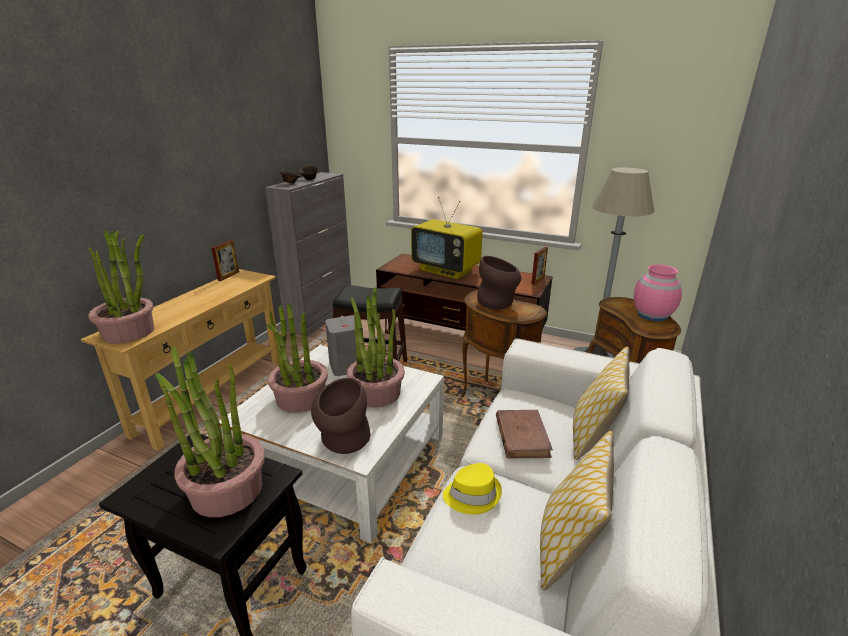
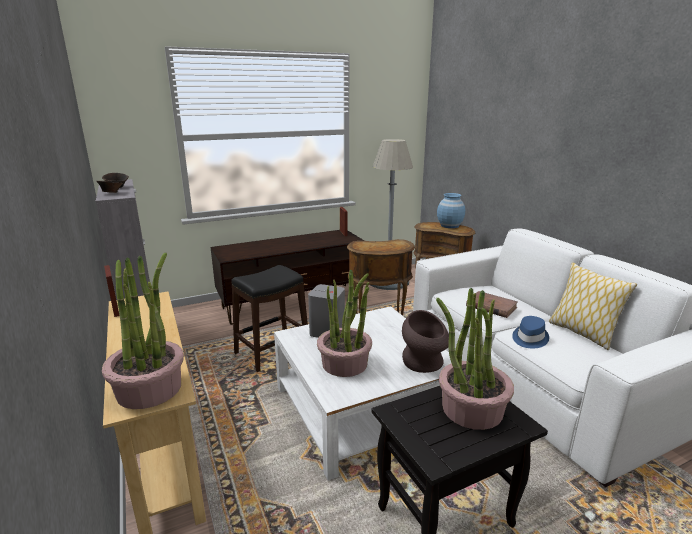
camera: 50 degrees left, 5 degrees down
(376, 393) = (379, 333): potted plant -> none
(447, 270) = (275, 246): television -> none
(472, 495) = (529, 338): yellow hat -> blue hat
(498, 303) = (378, 245): brown vase -> none
(593, 436) = (504, 293): pillow -> none
(652, 315) = (449, 225): pink vase -> blue vase

